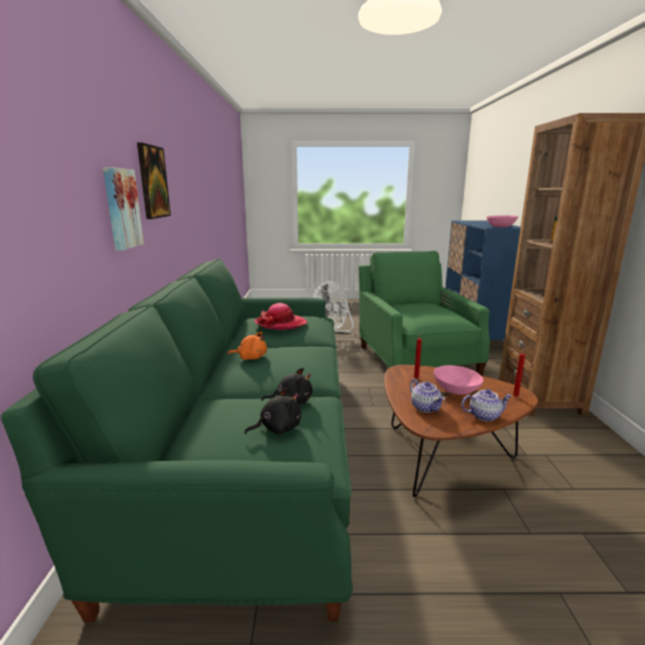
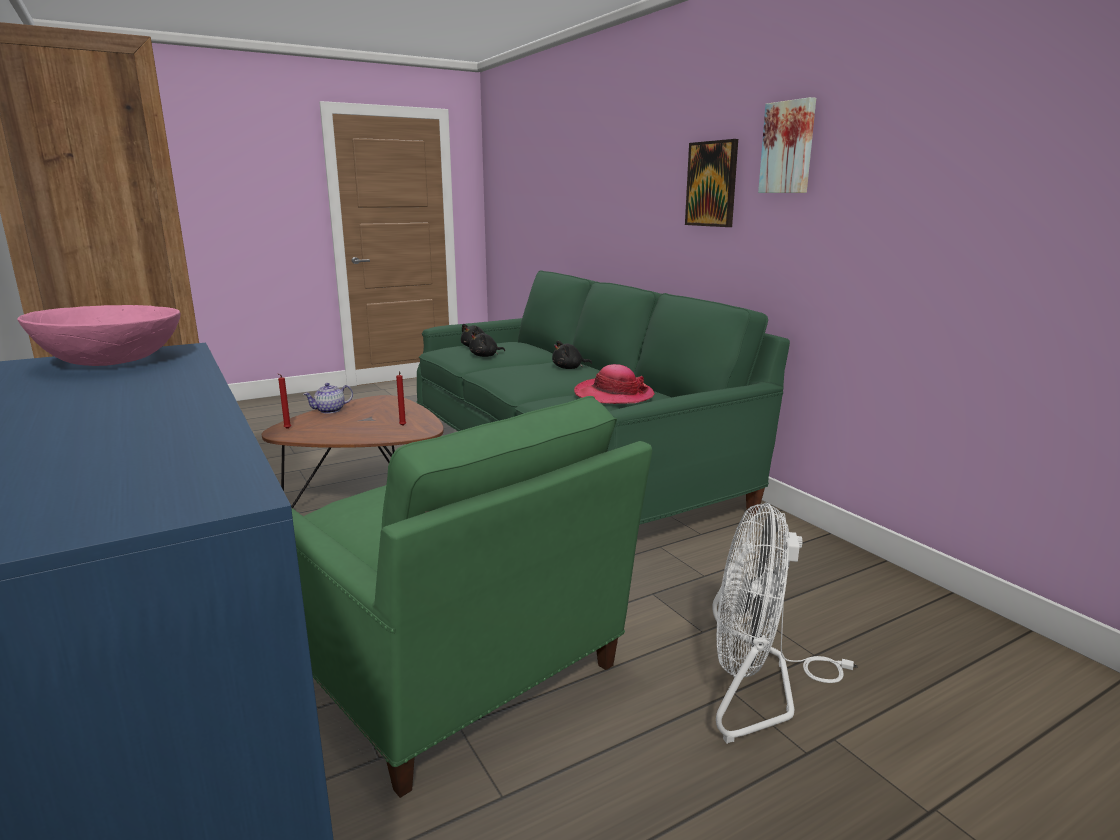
camera: 150 degrees right, 0 degrees up
(121, 208) = (655, 210): picture -> picture (788, 147)
(250, 357) = (569, 368): orange plush toy -> black plush toy
(426, 407) = (386, 407): teapot -> none
(455, 390) = (355, 423): pink bowl -> none

